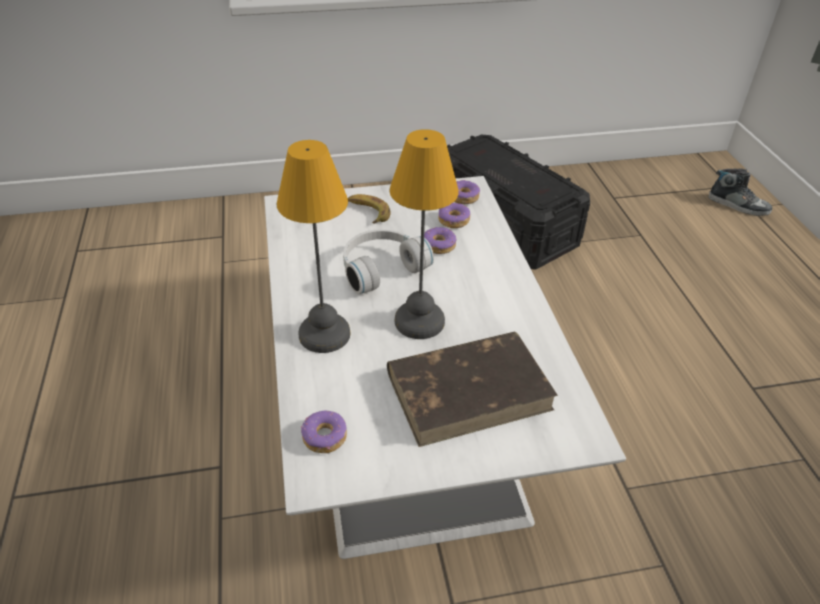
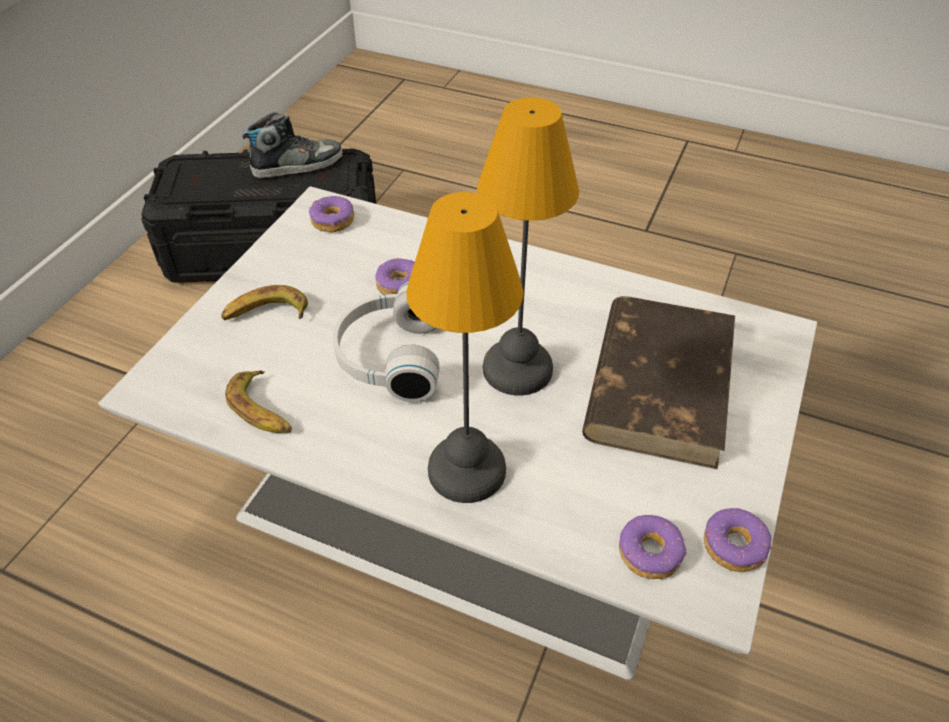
camera: 55 degrees left, 5 degrees up
(302, 244) = (262, 410): none -> banana
(453, 220) = (367, 251): donut -> donut (734, 546)
(738, 205) = (433, 91): shoe -> shoe (297, 164)

